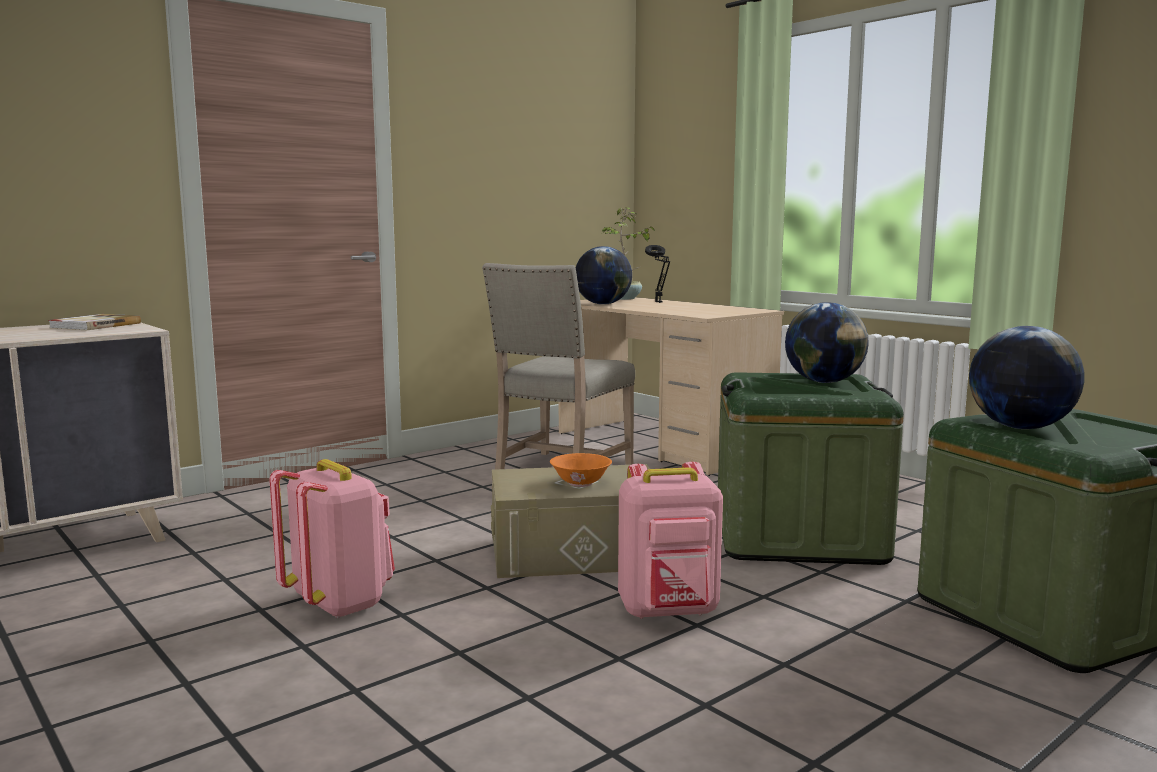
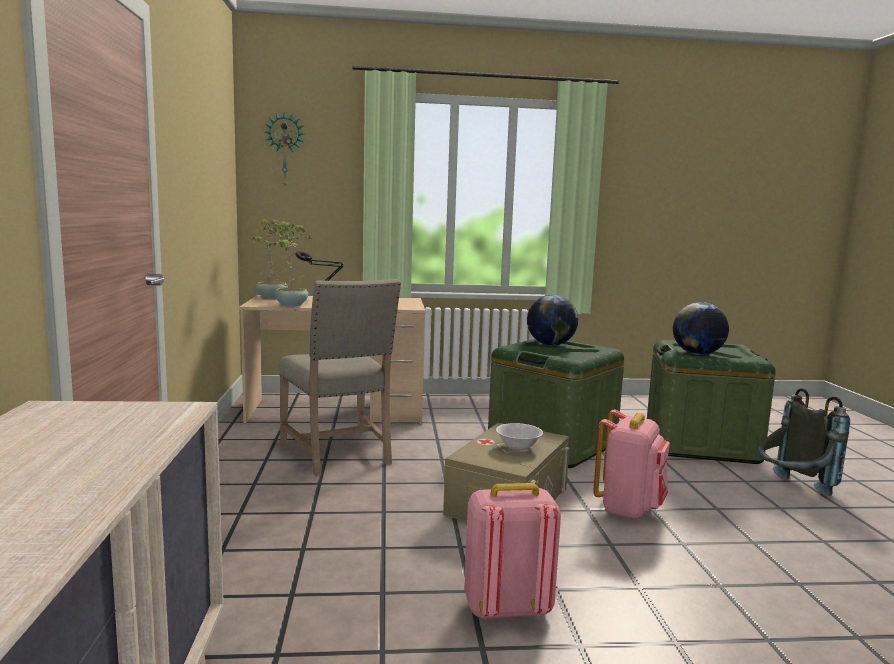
camera: 55 degrees left, 0 degrees up
(94, 325) = (66, 419): book -> none
(581, 483) = (518, 447): orange bowl -> white bowl
(602, 304) = (292, 304): globe -> potted plant
(674, 124) = (285, 150): none -> wall clock
(1004, 715) = (792, 490): none -> grey backpack

